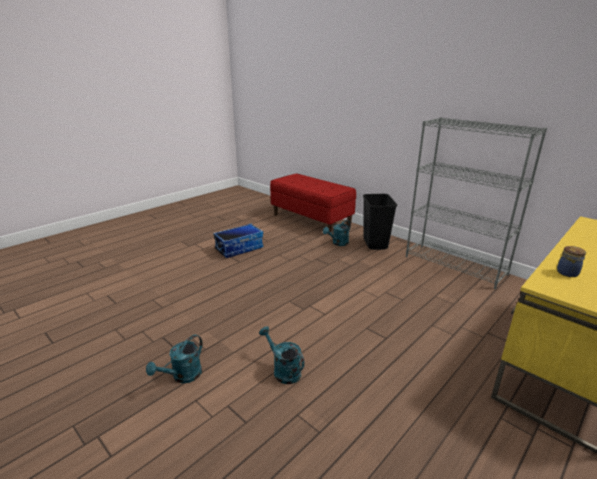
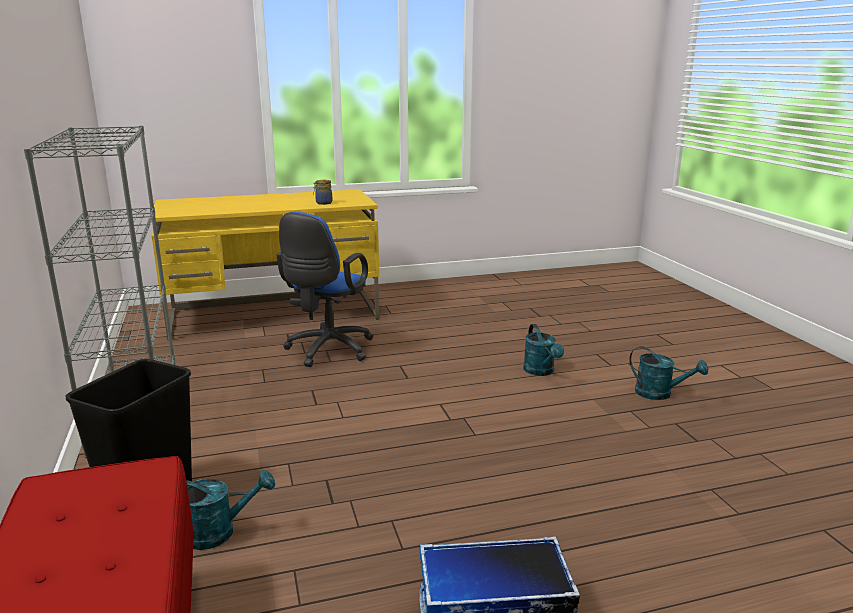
camera: 150 degrees left, 5 degrees down
(183, 376) = (660, 394): turquoise watering can -> turquoise watering can turned 60 degrees clockwise
(451, 334) = (327, 351): none -> blue office chair

